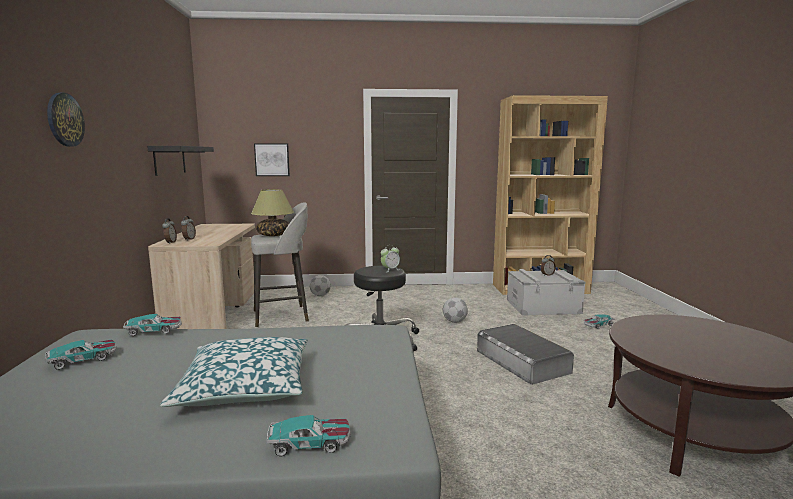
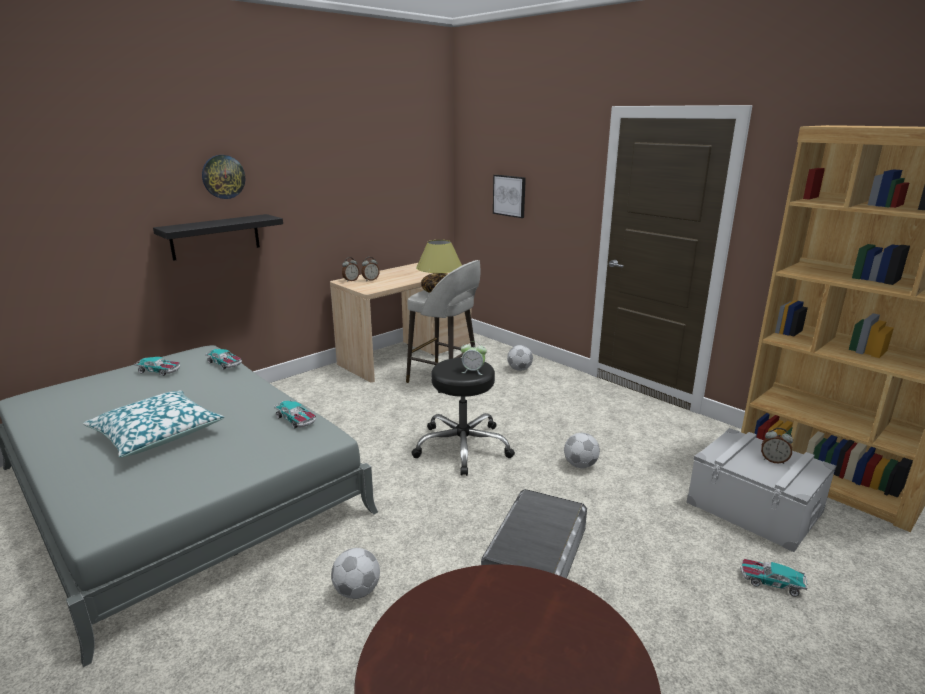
camera: 50 degrees right, 10 degrees up
(169, 160) = (385, 195): black shelf -> black shelf (215, 237)
(310, 443) = (86, 493): toy car -> toy car (296, 420)
(494, 427) = (356, 591): none -> football

